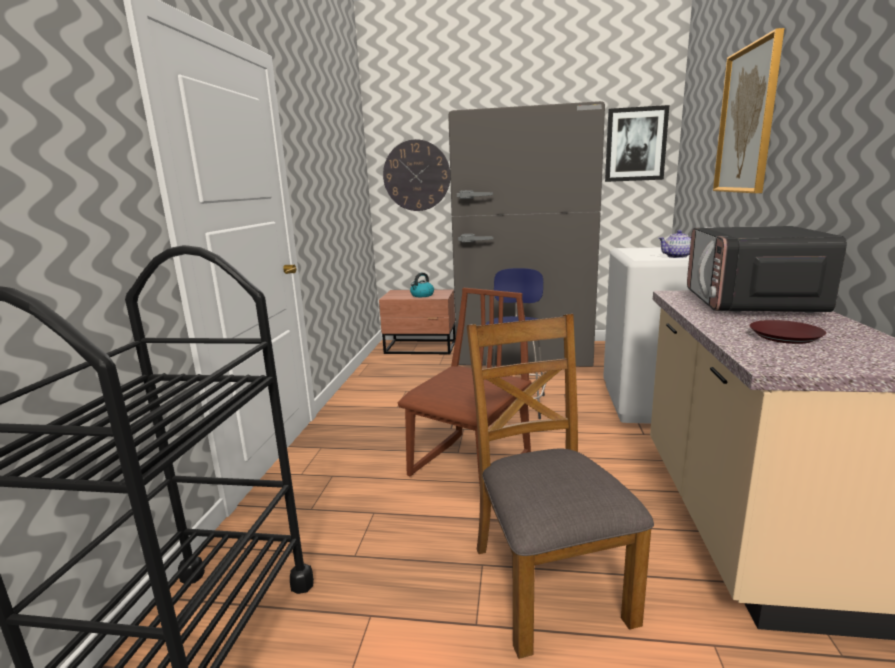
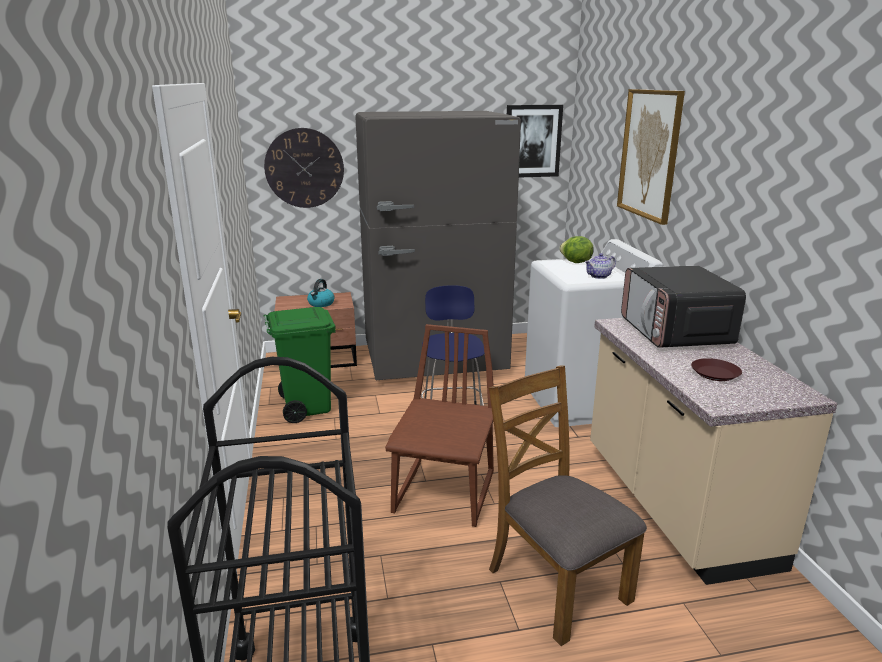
camera: 20 degrees left, 5 degrees up
(387, 380) = (306, 407): none -> green trash can
(658, 249) = (575, 262): none -> lettuce

